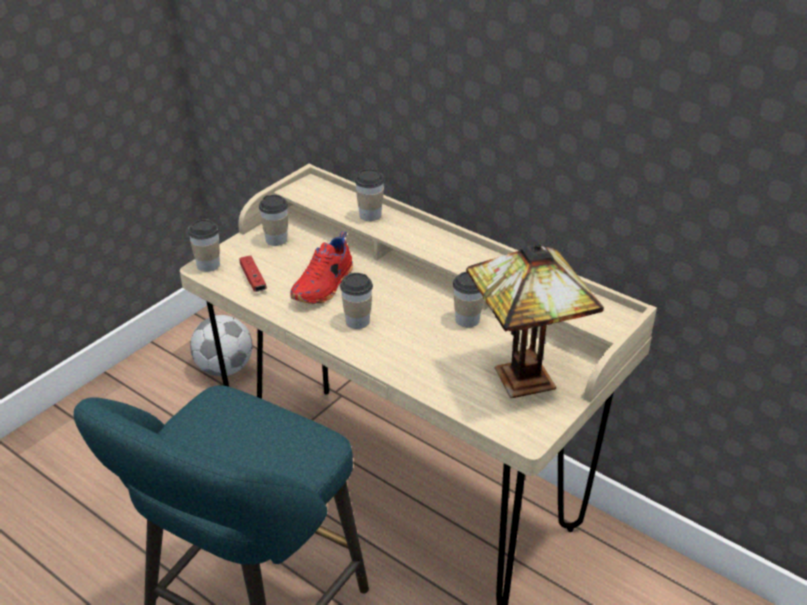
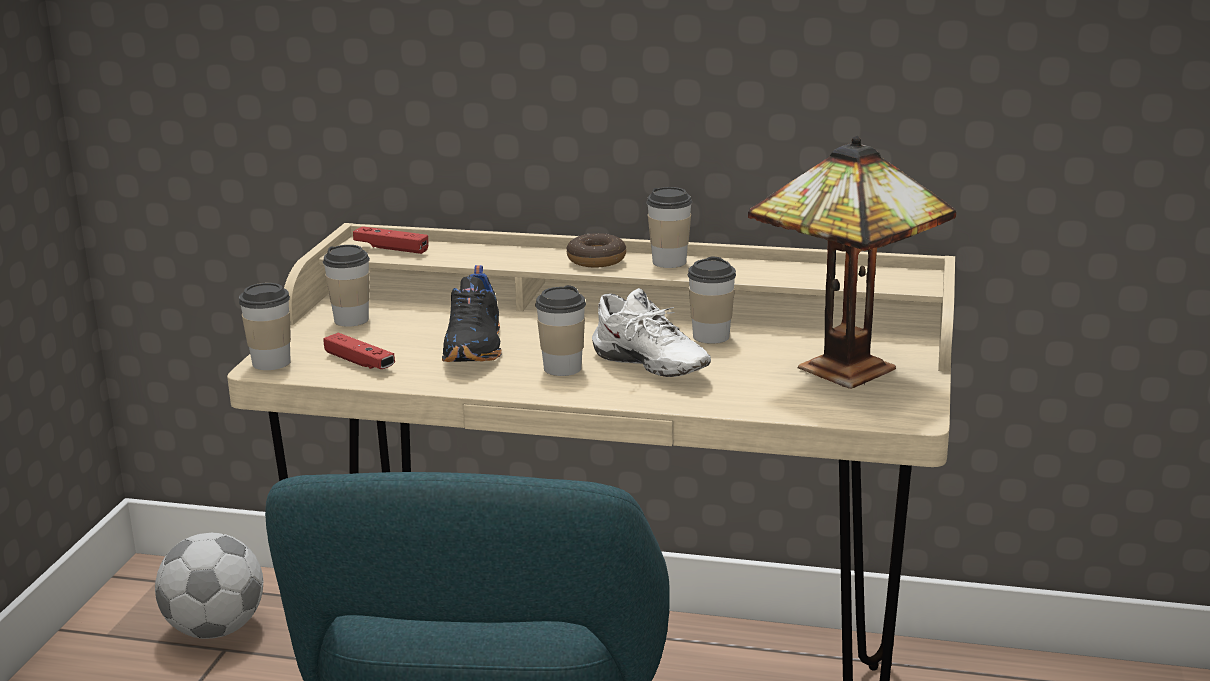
camera: 25 degrees left, 15 degrees down
(319, 194) = (391, 248): none -> red game controller
(324, 286) = (476, 347): red shoe -> black shoe
(370, 215) = (489, 253): cup -> cup (669, 262)
(405, 337) = (647, 368): none -> white shoe
(427, 240) = (596, 260): none -> donut

